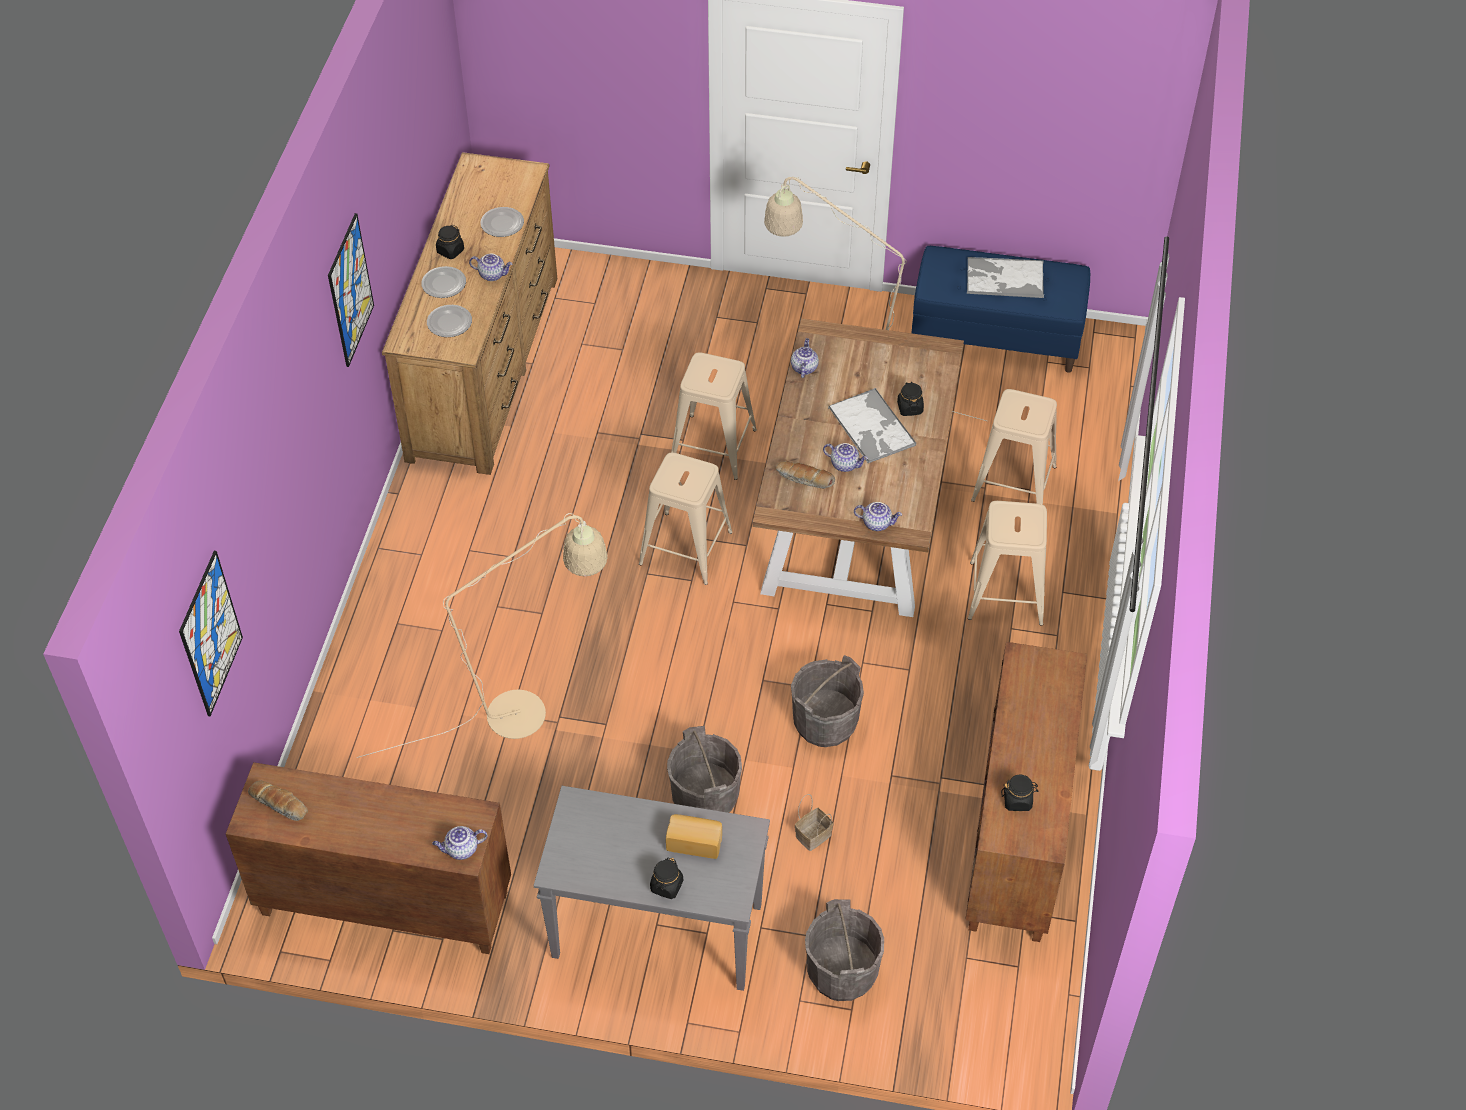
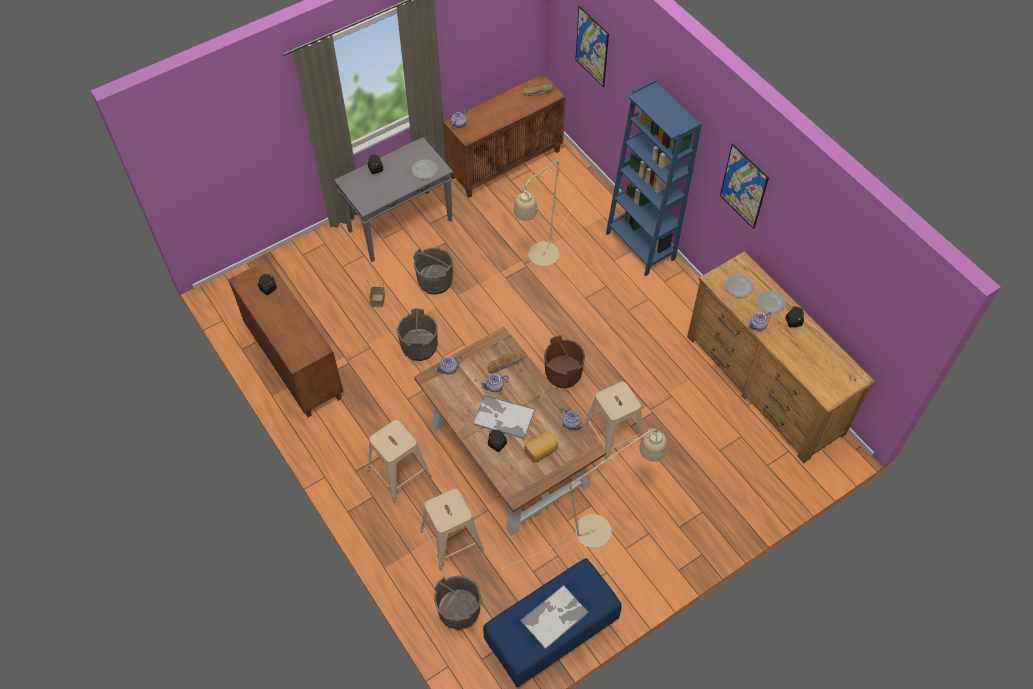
camera: 135 degrees right, 5 degrees up
(384, 620) = (640, 246): none -> blue bookcase
(501, 224) = (795, 356): plate -> plate (424, 170)
(686, 548) = (563, 374): beige stool -> brown bucket
(694, 841) = (382, 189): bread -> bread (541, 451)
(842, 972) = (318, 263): grey bucket -> grey bucket (459, 611)

